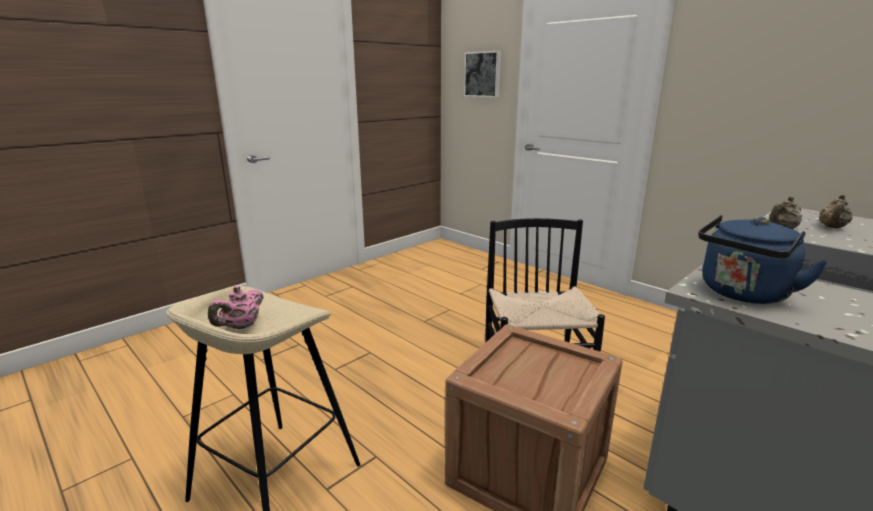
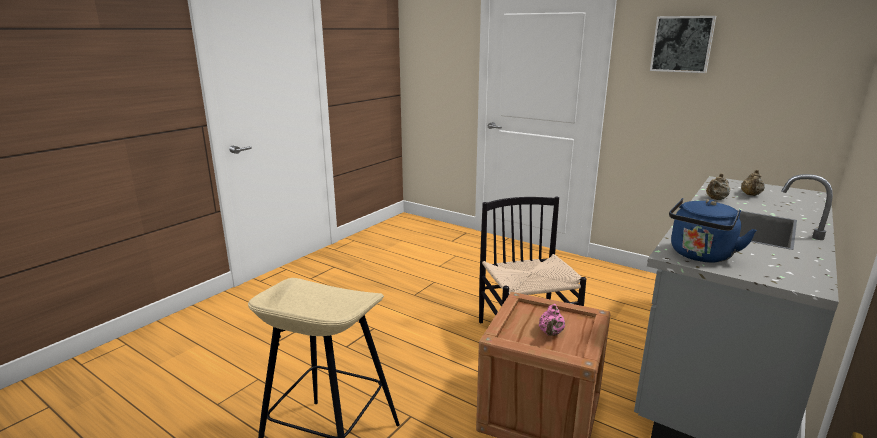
camera: 10 degrees left, 0 degrees up
(241, 326) = (311, 313): pink teapot -> pink teapot (551, 333)
(483, 74) = (443, 57): picture -> picture (682, 44)

